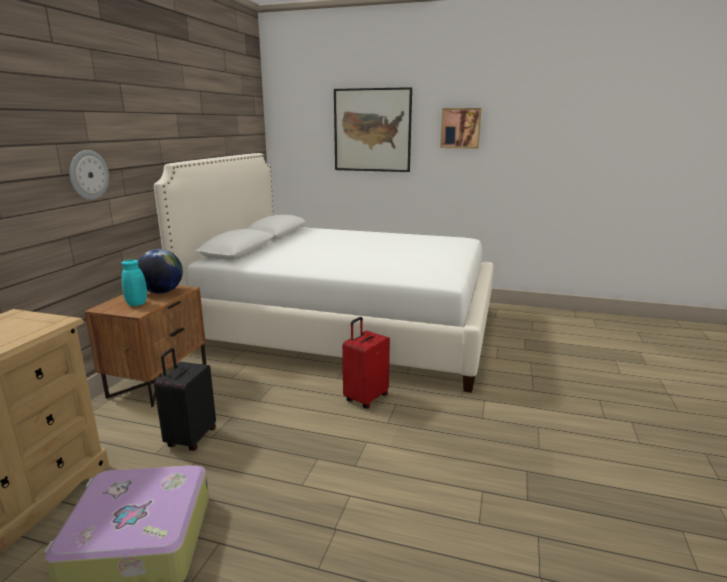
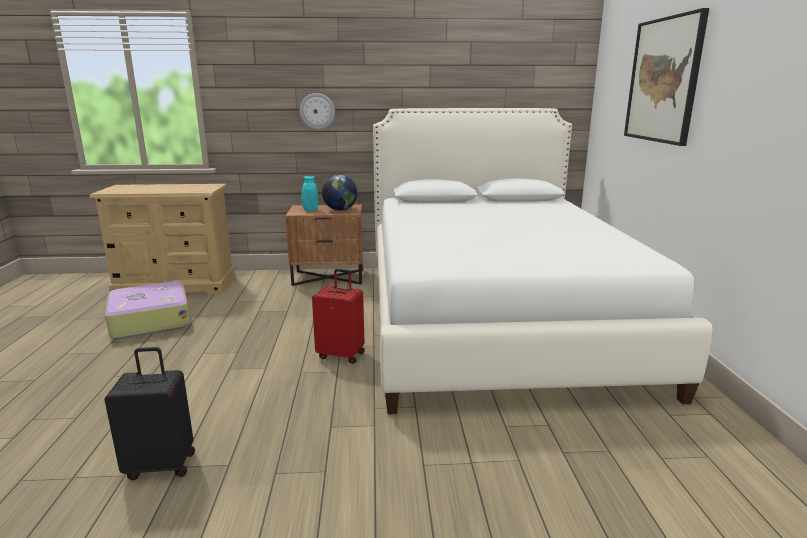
camera: 70 degrees right, 0 degrees up
(190, 438) = (255, 306): black suitcase -> black suitcase (161, 465)
(460, 128) = (752, 73): picture -> none

